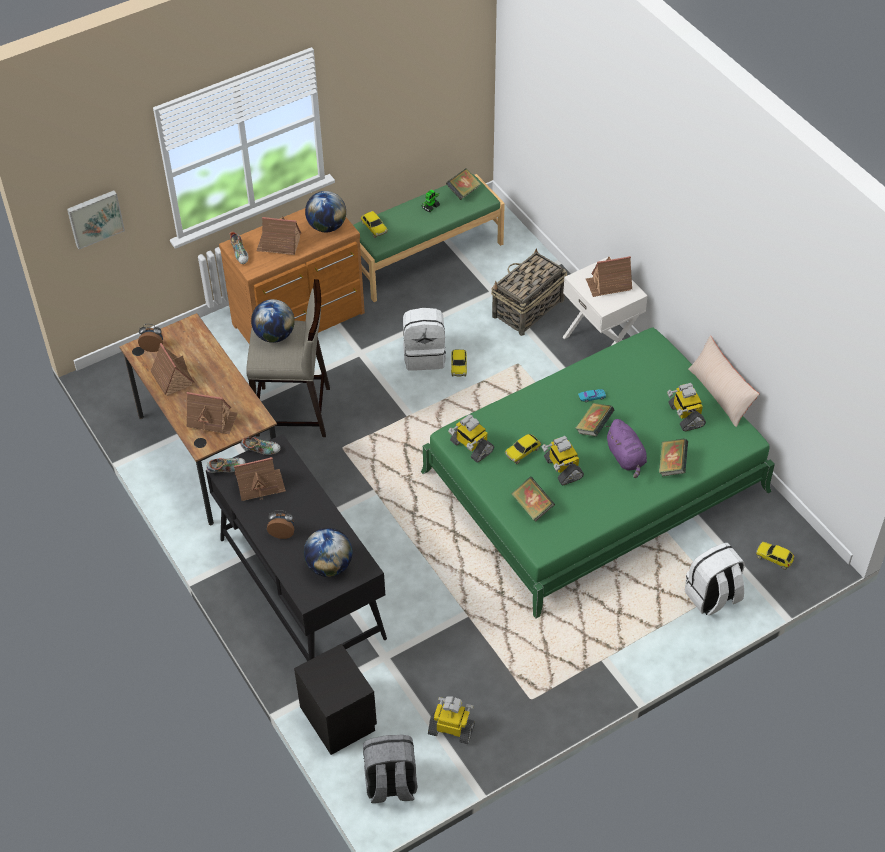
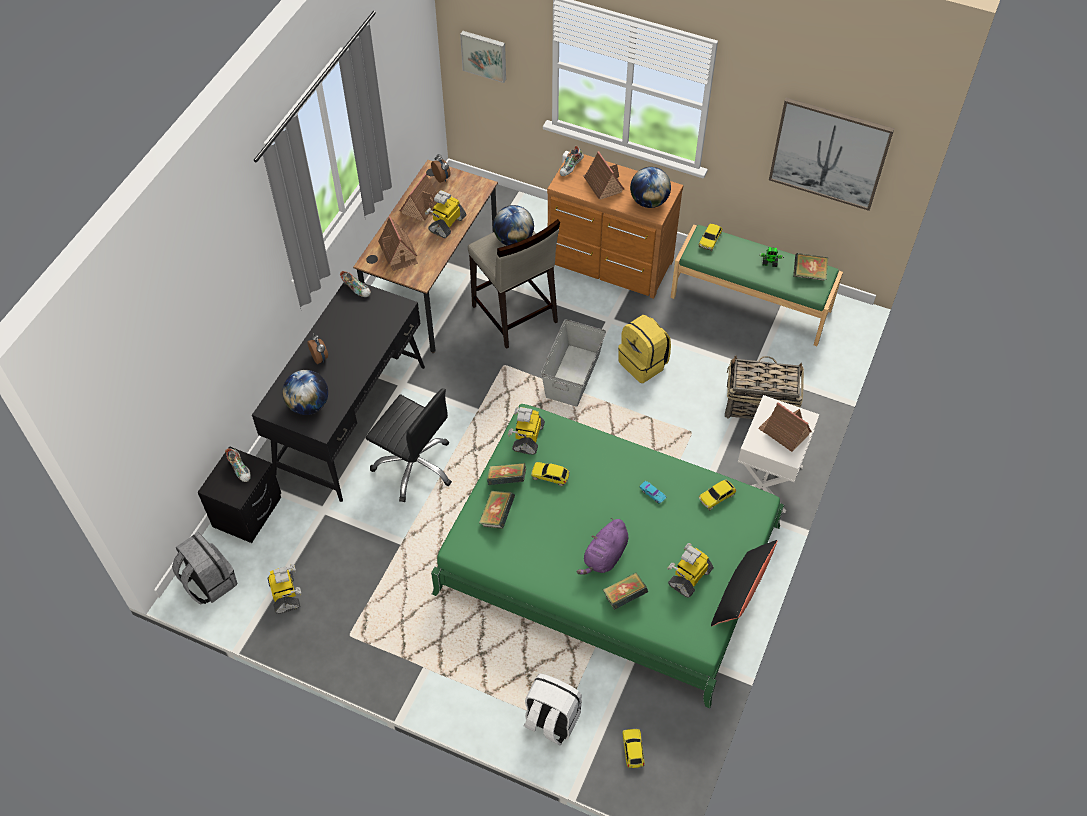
camera: 55 degrees right, 5 degrees up
(260, 485) = (356, 317): toy house -> none
(261, 450) = (391, 298): shoe -> shoe (240, 469)
(394, 565) = (414, 466): none -> black office chair
(395, 407) = (573, 375): none -> grey storage box
(424, 355) = (643, 363): white backpack -> yellow backpack
(427, 81) = (829, 153): none -> picture
(459, 366) = (652, 392): toy car -> toy car (717, 497)
(562, 468) = (554, 514): toy robot -> toy robot (447, 223)
(594, 427) = (619, 513): book -> book (506, 480)
(720, 394) = (741, 593): beige pillow -> black pillow

